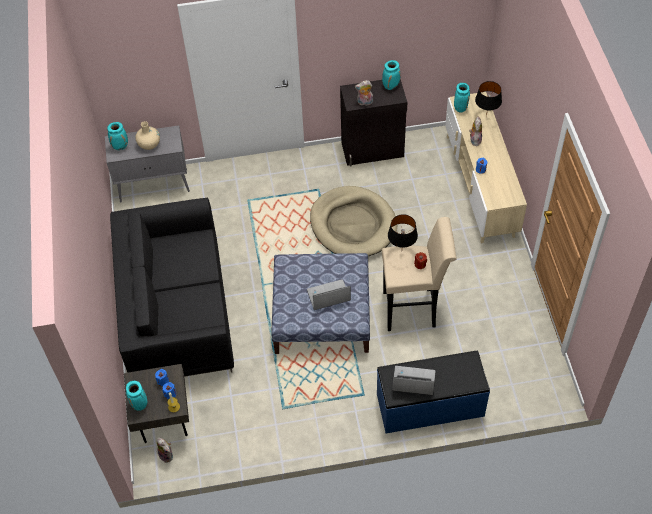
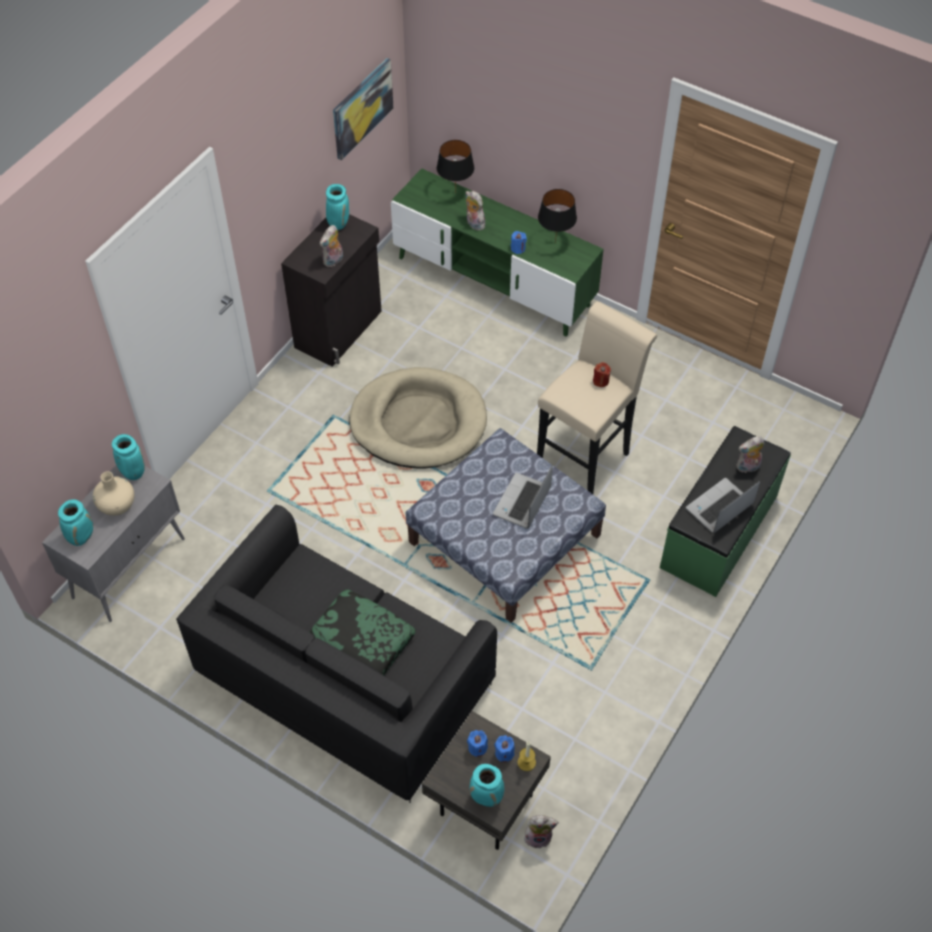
camera: 50 degrees left, 0 degrees up
(183, 293) = (361, 639): none -> pillow
(402, 251) = (565, 383): black table lamp -> black table lamp (555, 242)
(430, 406) = (720, 532): blue bench -> green bench
(442, 28) = (362, 108): none -> picture
(455, 376) = (747, 467): none -> plush toy
(460, 108) = (417, 203): turquoise vase -> turquoise vase (132, 472)
(479, 185) = (493, 281): beige tv stand -> green tv stand

